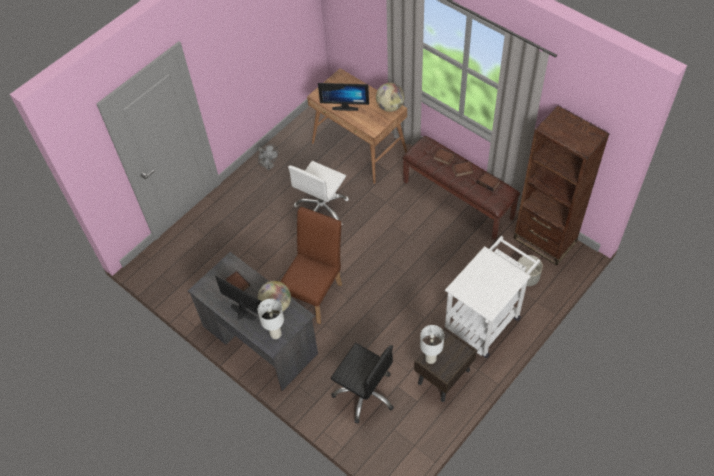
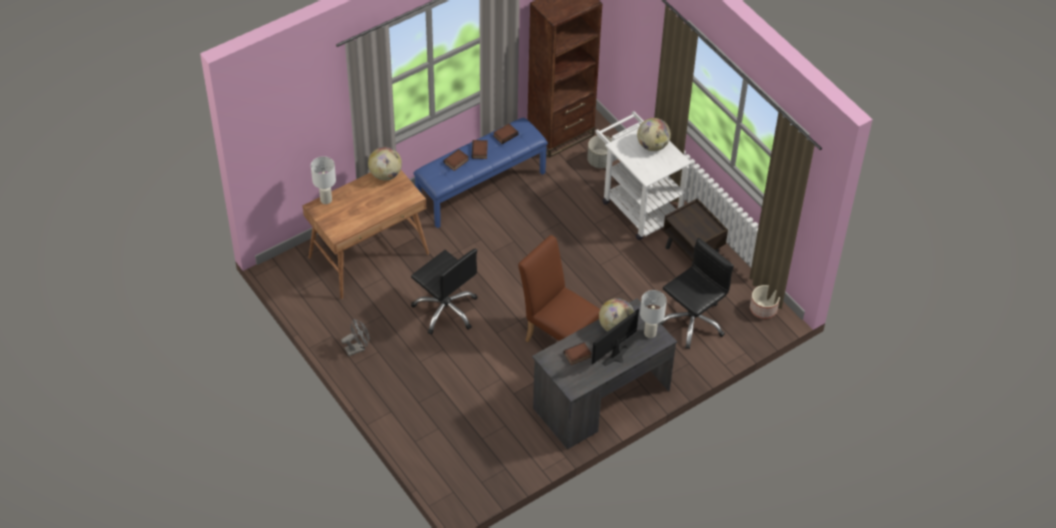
camera: 80 degrees left, 5 degrees down
(322, 209) = (446, 309): white office chair -> black office chair
(345, 106) = (366, 213): monitor -> none
(399, 453) = (763, 309): none -> planter
(431, 358) = (695, 235): white table lamp -> white table lamp (326, 199)
(458, 199) = (481, 187): brown bench -> blue bench
(498, 284) = (652, 146): none -> globe

